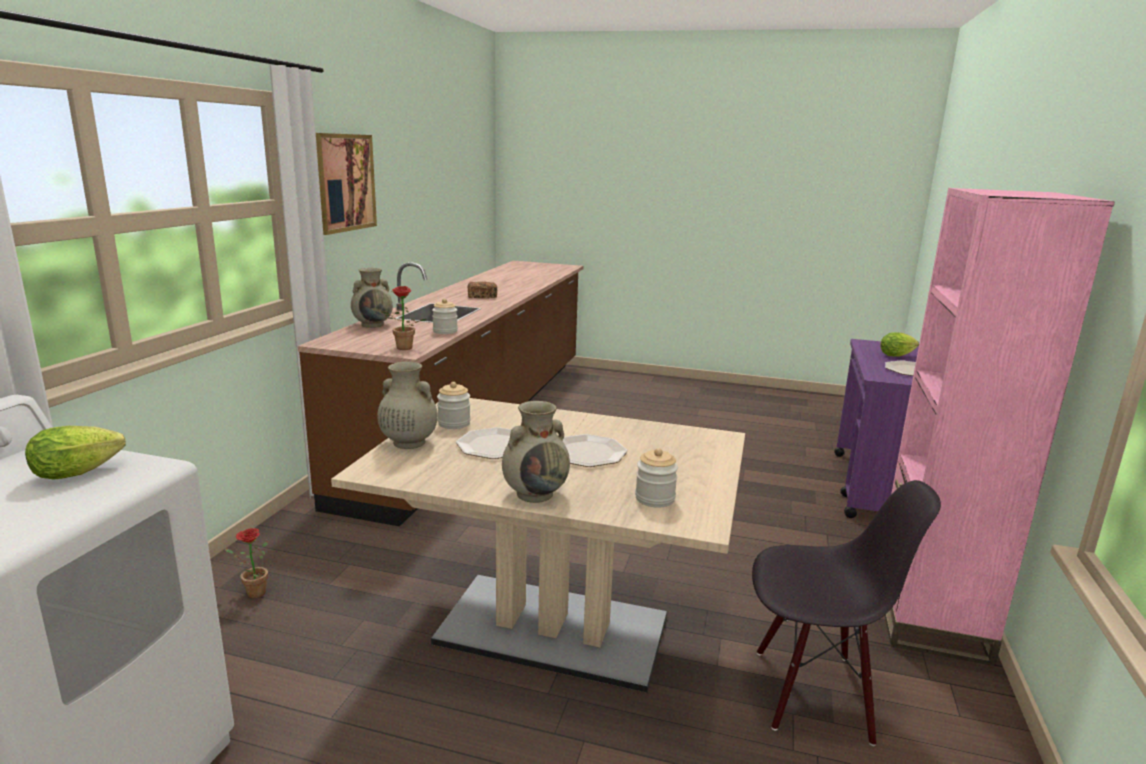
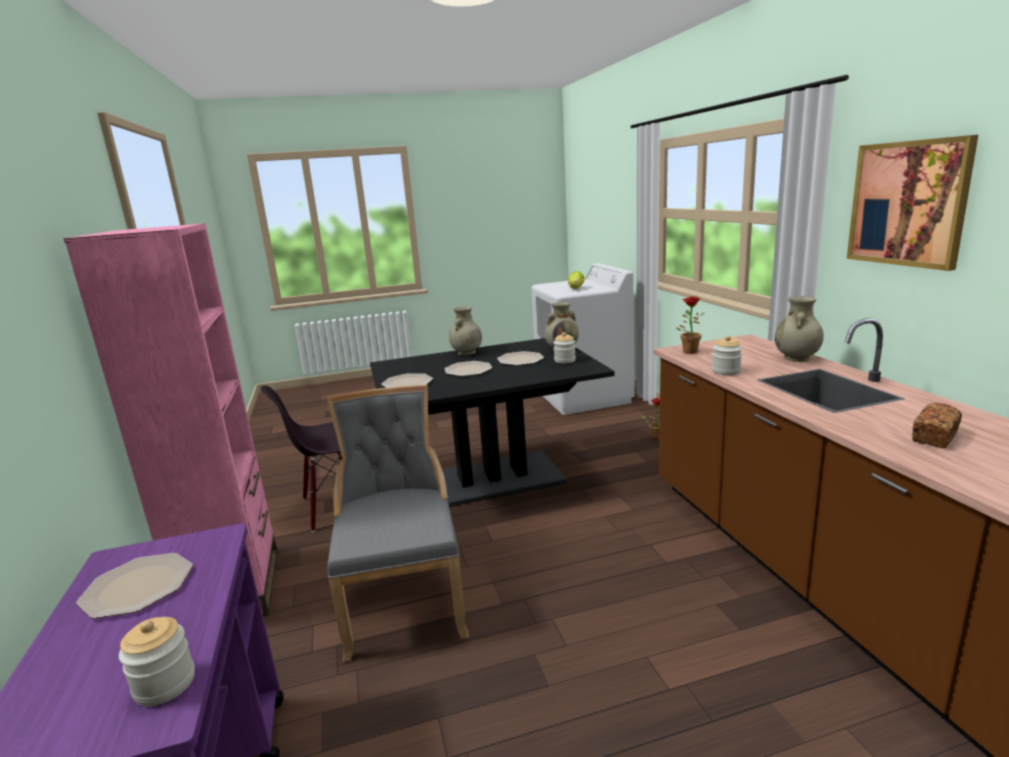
camera: 150 degrees right, 0 degrees up
(553, 630) = (492, 480): beige dining table -> black dining table
(655, 498) = (412, 365): jar -> jar (165, 684)
(692, 458) = (407, 383): none -> plate
(742, 537) = (404, 601): none -> grey chair
(898, 355) = (118, 655): lettuce -> none

